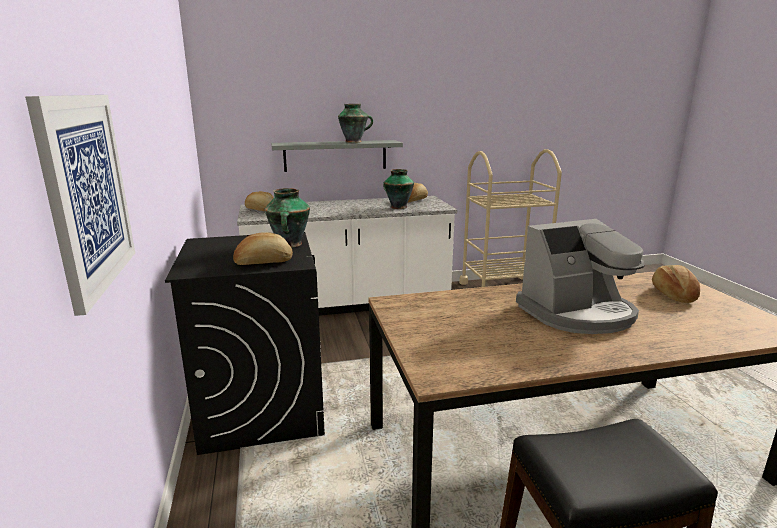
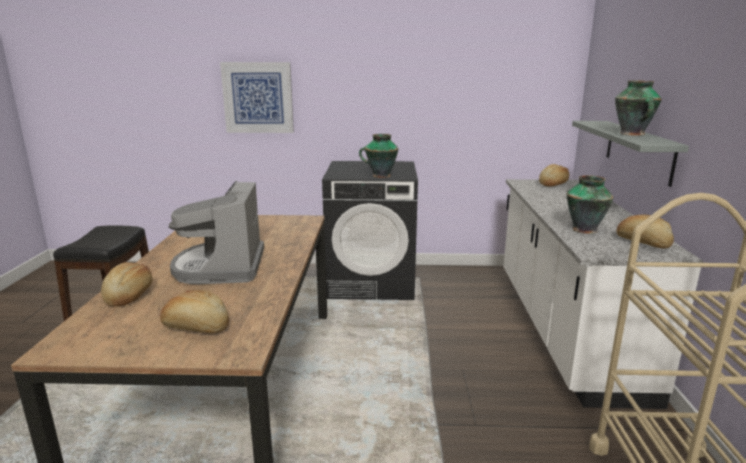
camera: 105 degrees right, 0 degrees up
(264, 262) = (344, 171): bread -> bread (129, 295)

